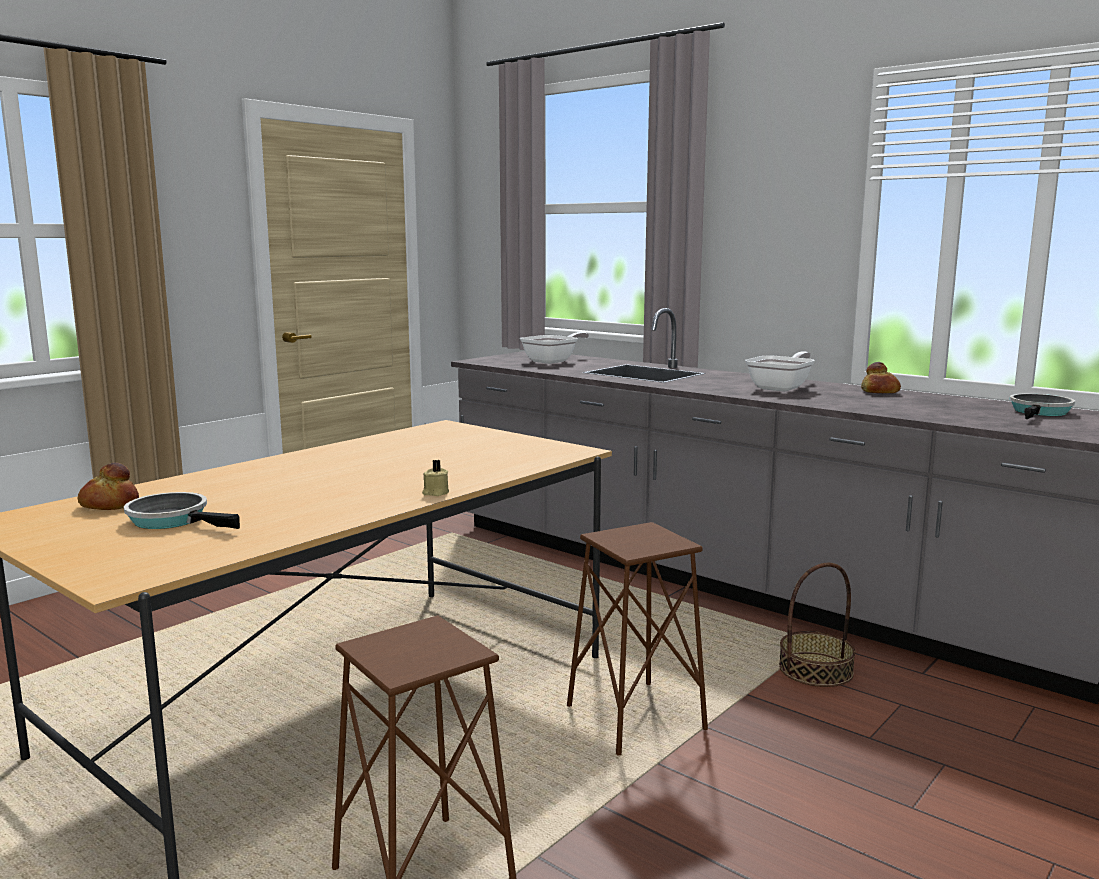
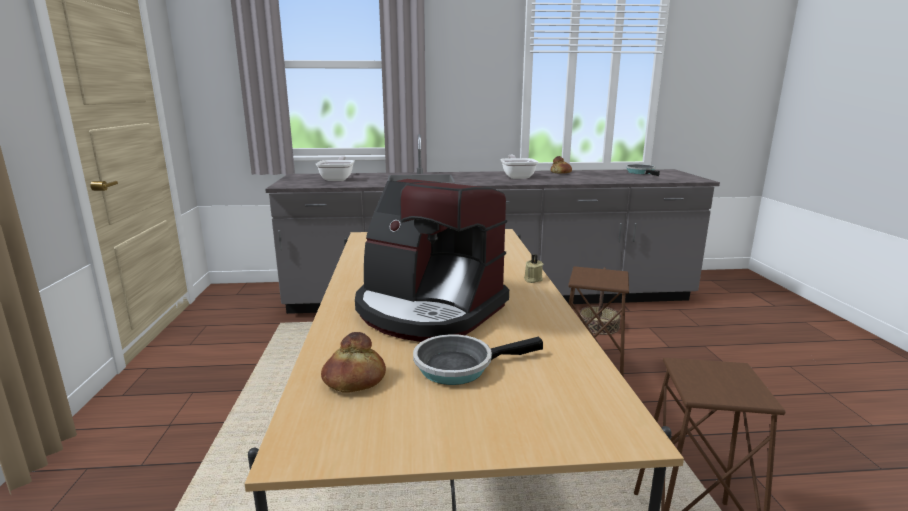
camera: 45 degrees left, 5 degrees up
(279, 486) = (428, 310): none -> coffee machine

